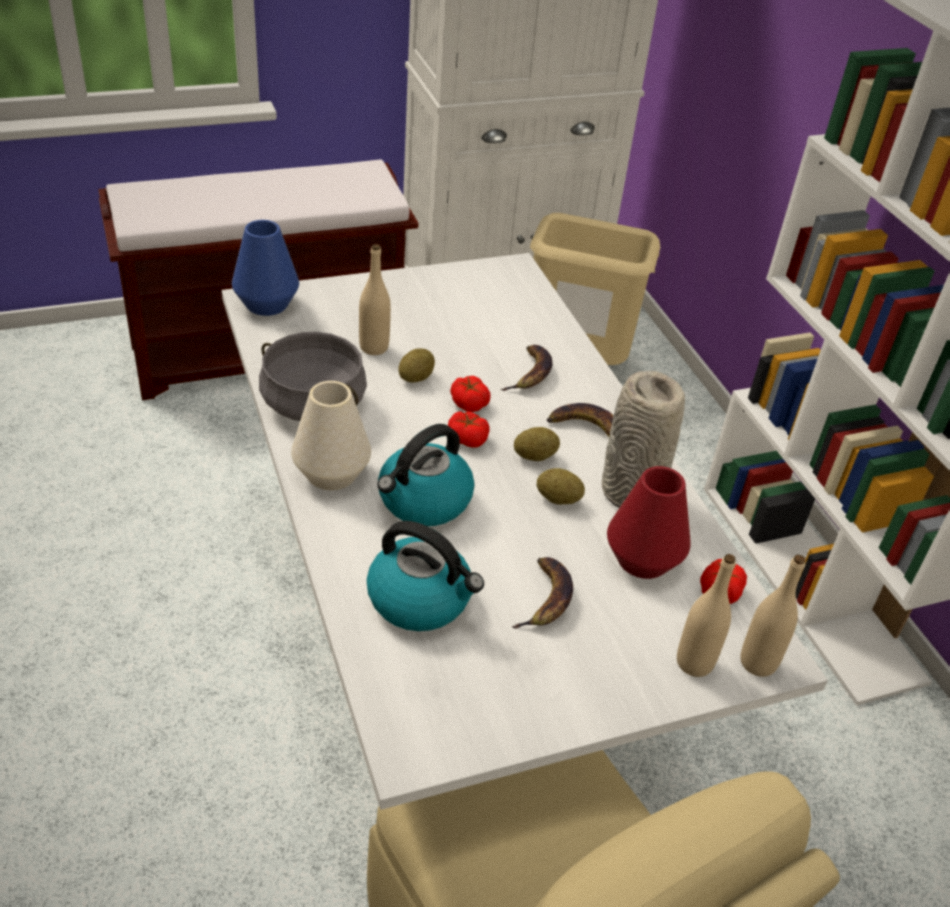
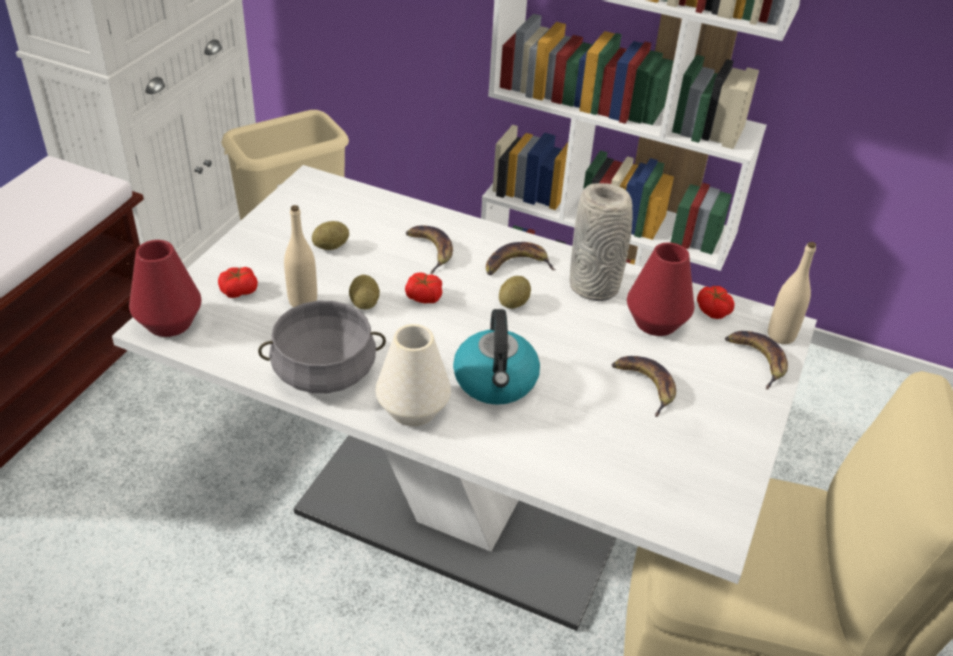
camera: 45 degrees left, 0 degrees up
(266, 304) = (169, 322): blue vase -> red vase
(421, 599) = (587, 443): kettle -> none
(467, 438) = (458, 321): tomato -> tomato (238, 290)
(558, 499) = (564, 320): potato -> potato (331, 246)
(694, 663) = (757, 360): beige bottle -> banana

